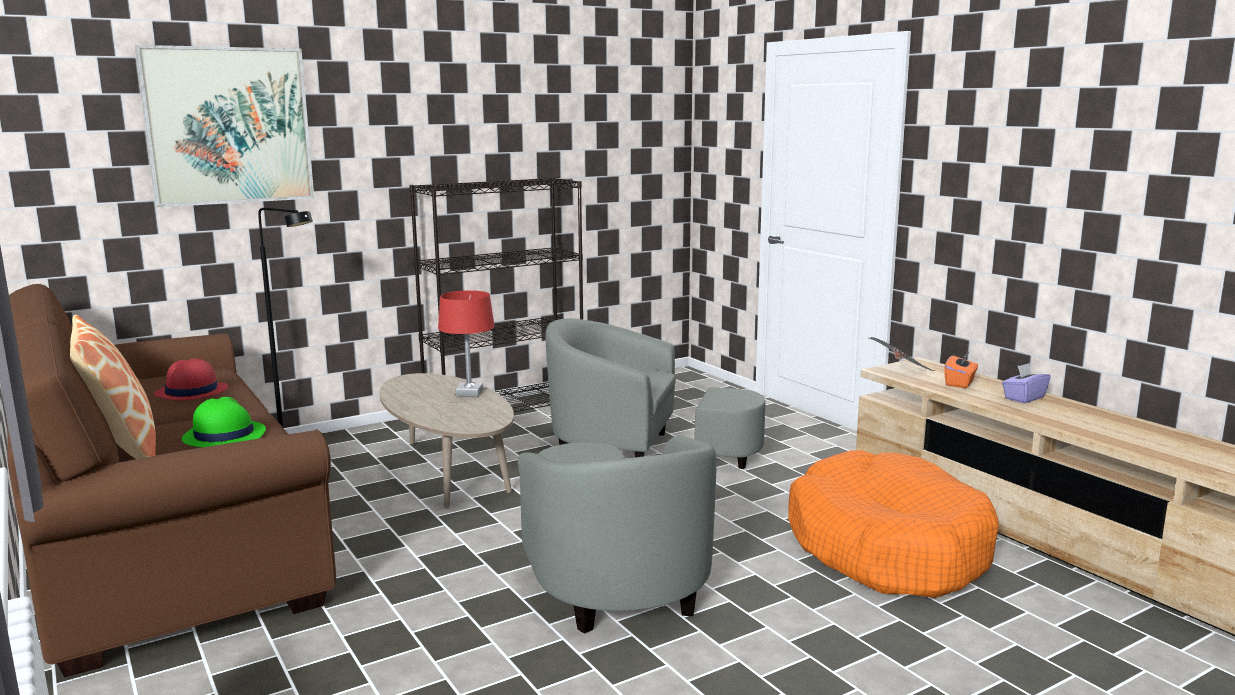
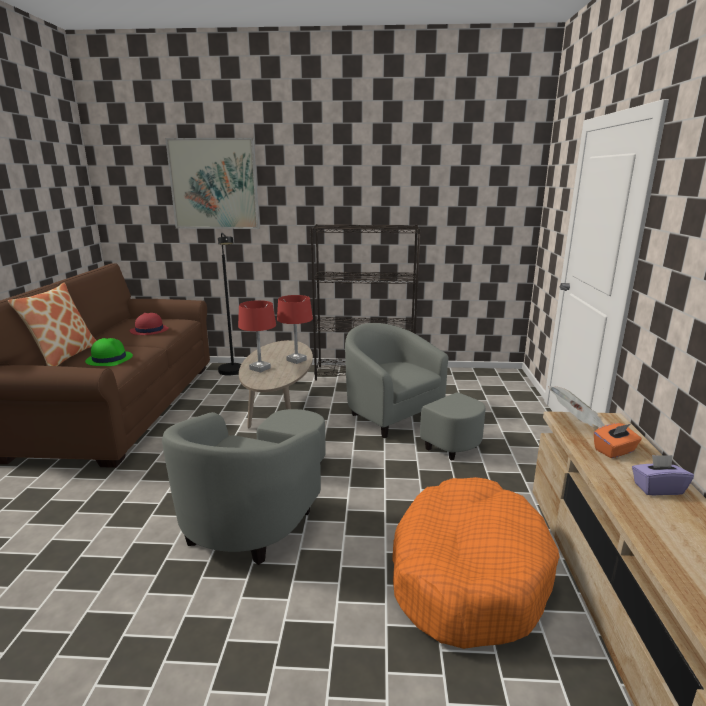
camera: 35 degrees right, 5 degrees up
(437, 412) = (260, 368): none -> red table lamp

